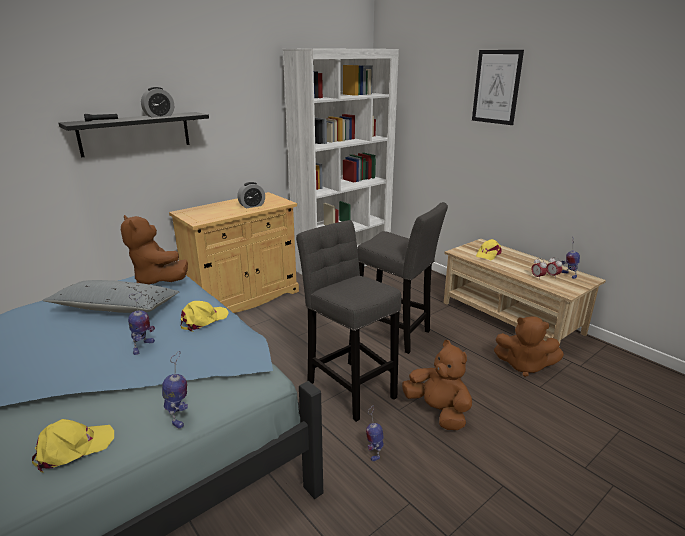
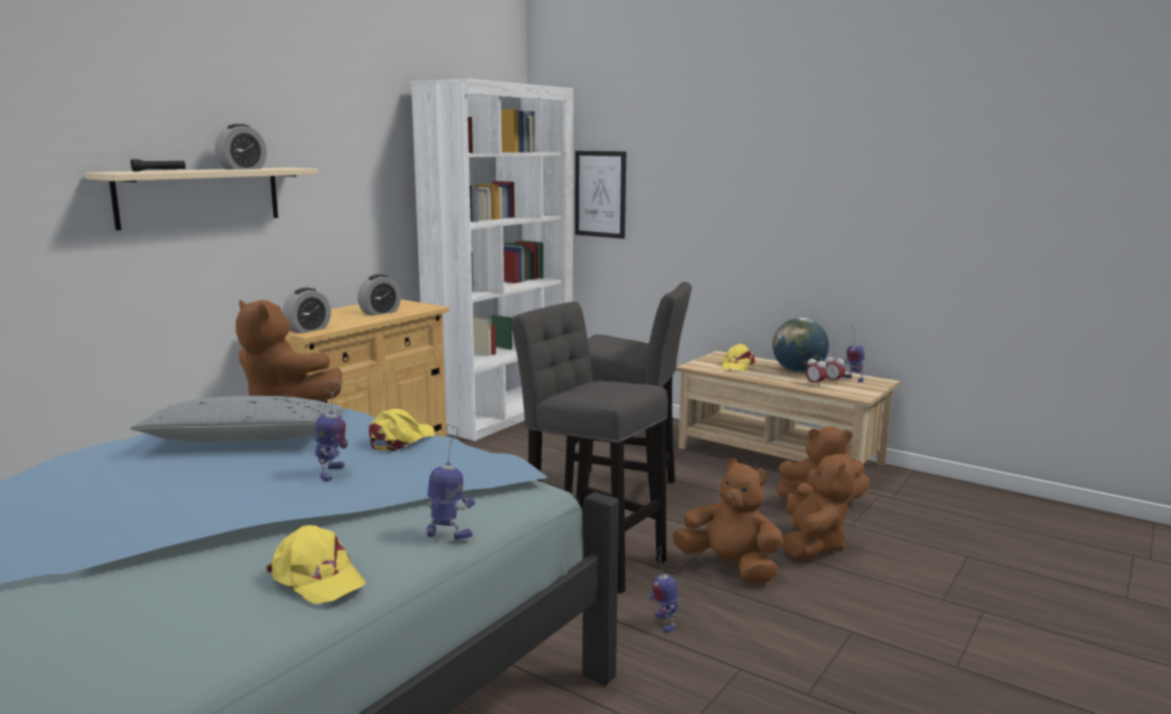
camera: 15 degrees left, 10 degrees down
(73, 448) = (316, 578): yellow cap -> yellow cap turned 90 degrees clockwise
(135, 133) = (200, 196): black shelf -> beige shelf
(179, 417) = (448, 534): toy robot -> toy robot turned 45 degrees counterclockwise
(199, 219) = (308, 329): none -> alarm clock
(496, 87) = (722, 135): picture -> picture (600, 194)
(504, 401) = (812, 545): none -> brown plush toy
(531, 263) = (798, 371): none -> globe

